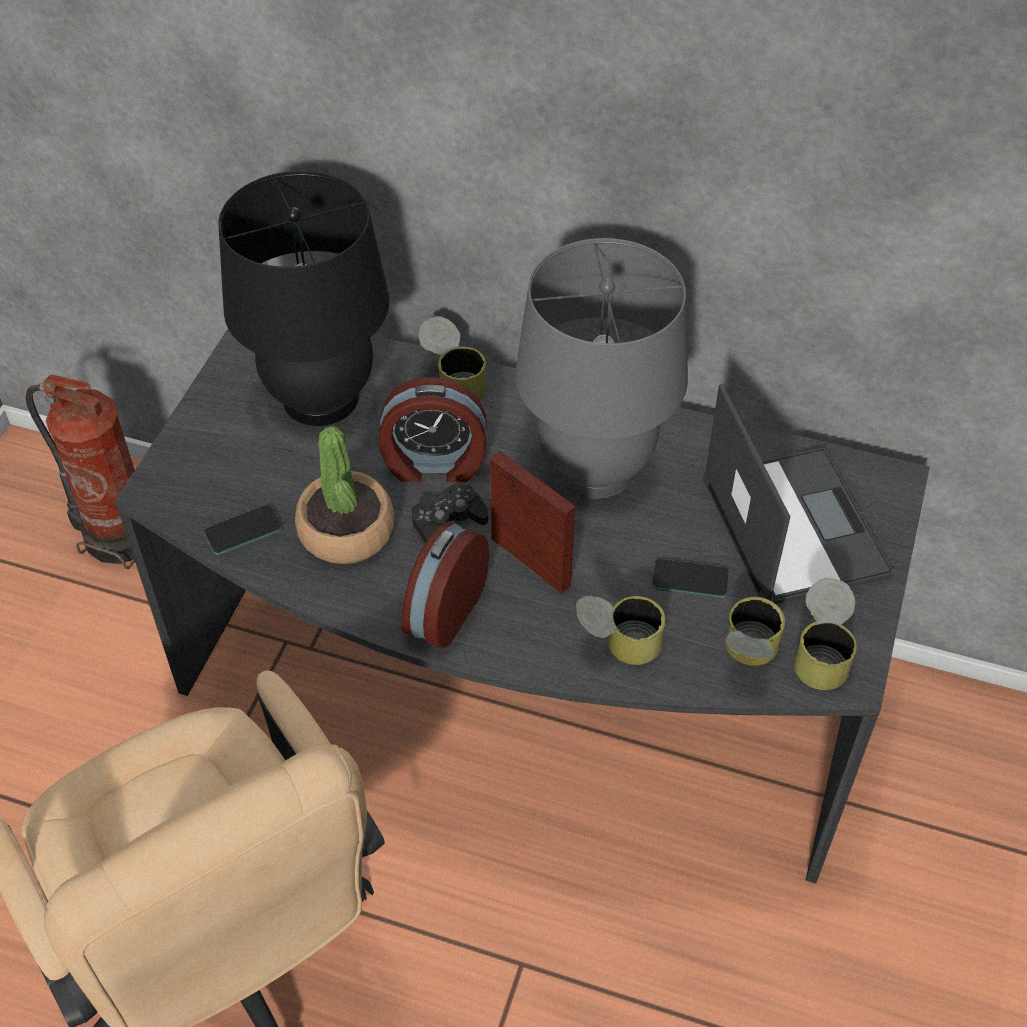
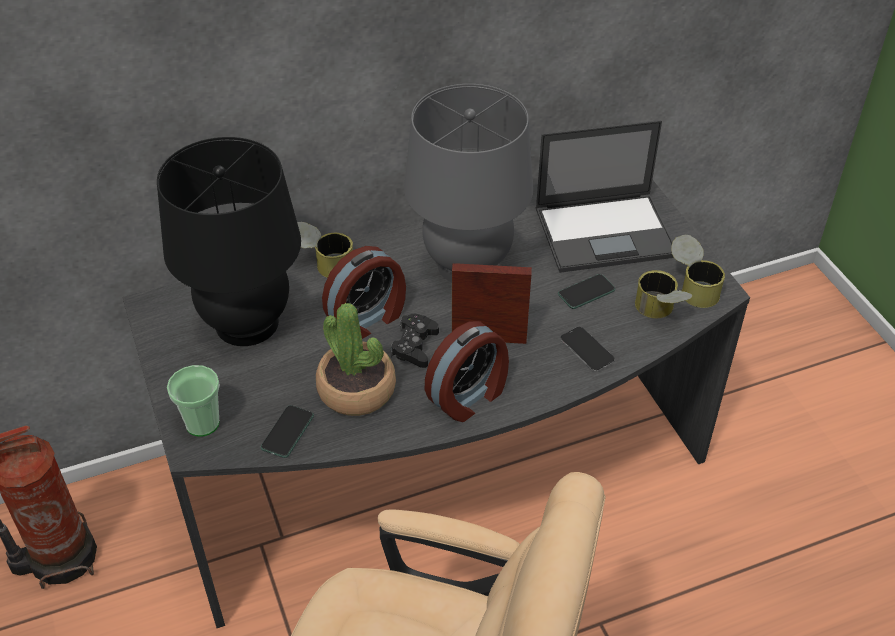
camera: 40 degrees left, 5 degrees down
(183, 473) = (202, 423): none -> cup
(443, 610) = (469, 396): alarm clock -> alarm clock turned 120 degrees counterclockwise
(618, 643) = (587, 350): can -> phone
(792, 525) = (606, 232): laptop -> laptop turned 135 degrees clockwise

